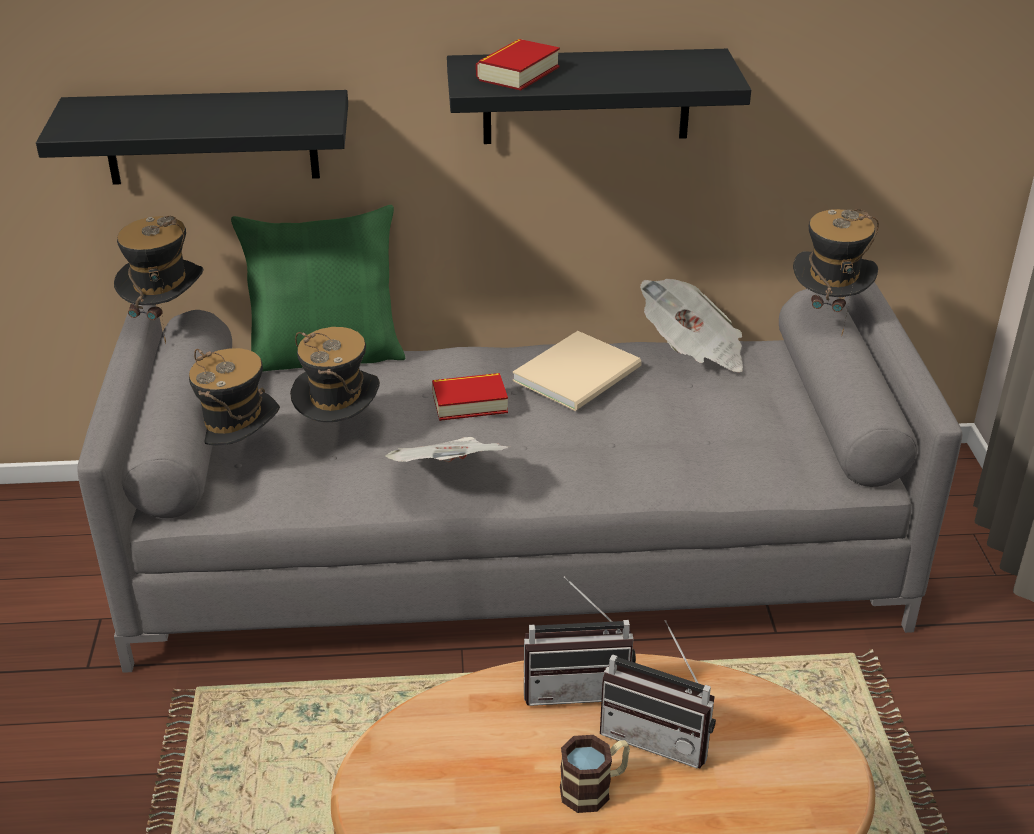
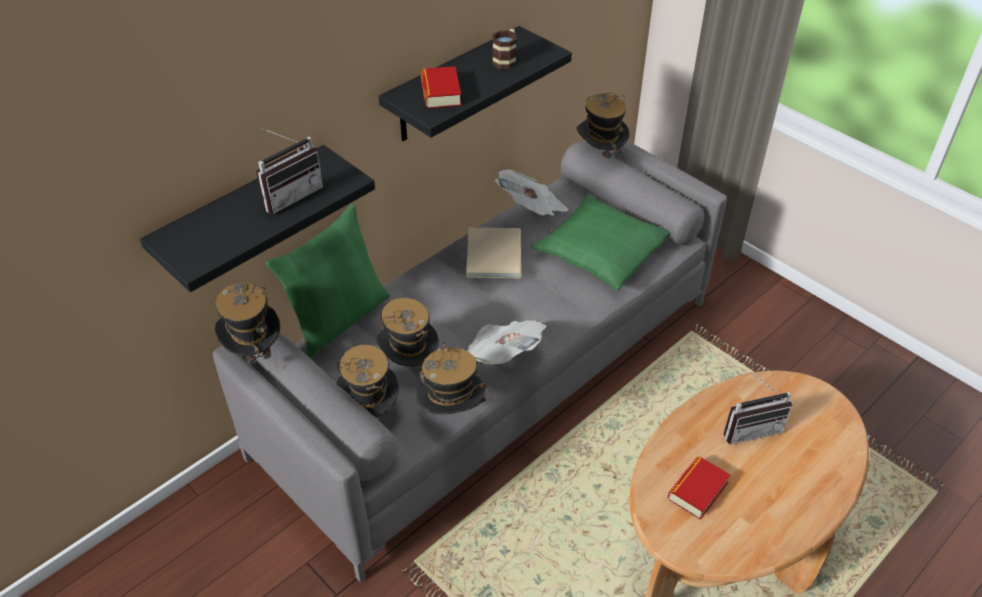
camera: 40 degrees left, 10 degrees up
(313, 502) = (451, 413): none -> hat
(469, 403) = (459, 304): book -> book (697, 490)
(576, 686) = (693, 428): radio -> radio (290, 194)
(594, 788) = (754, 471): mug -> mug (506, 59)
(726, 436) = (600, 251): none -> green pillow

